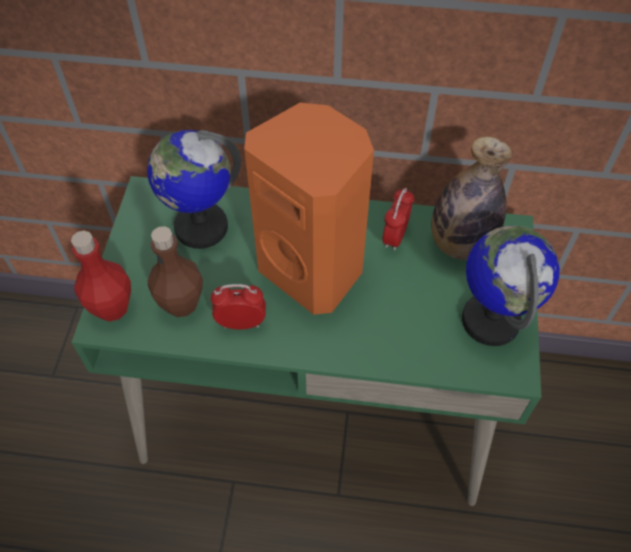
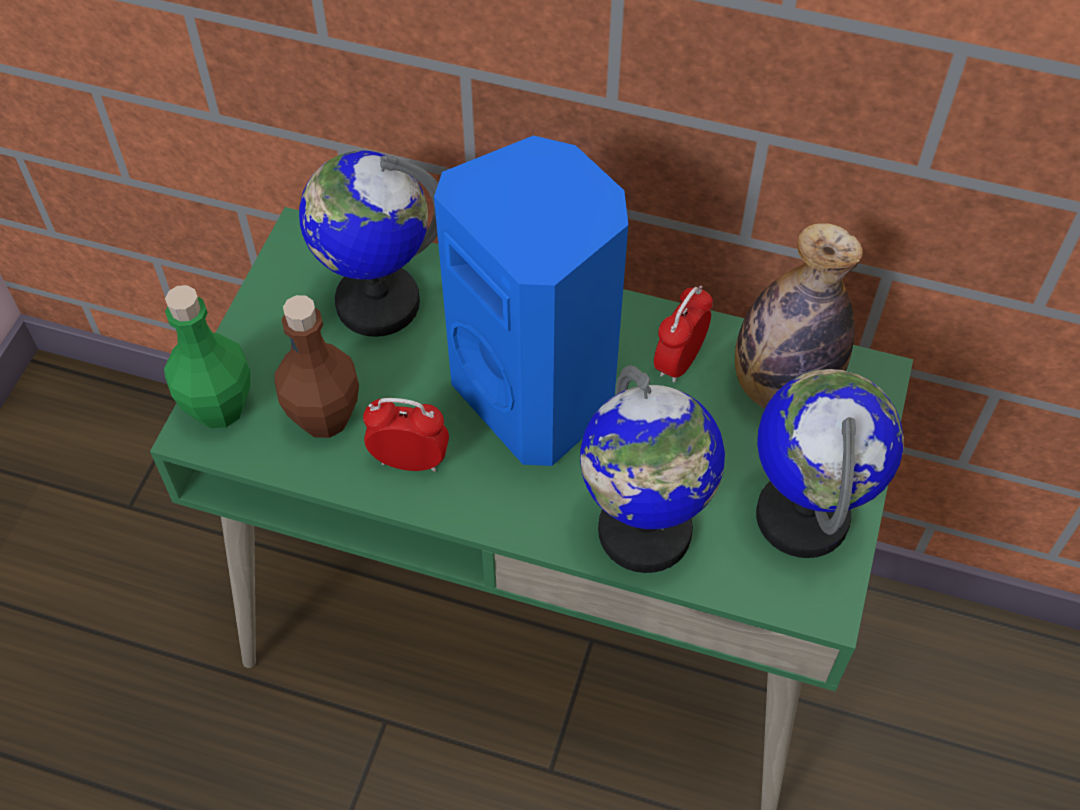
camera: 10 degrees right, 0 degrees up
(112, 307) = (219, 408): red bottle -> green bottle
(313, 270) = (539, 395): orange speaker -> blue speaker
(397, 345) = (643, 532): none -> globe

